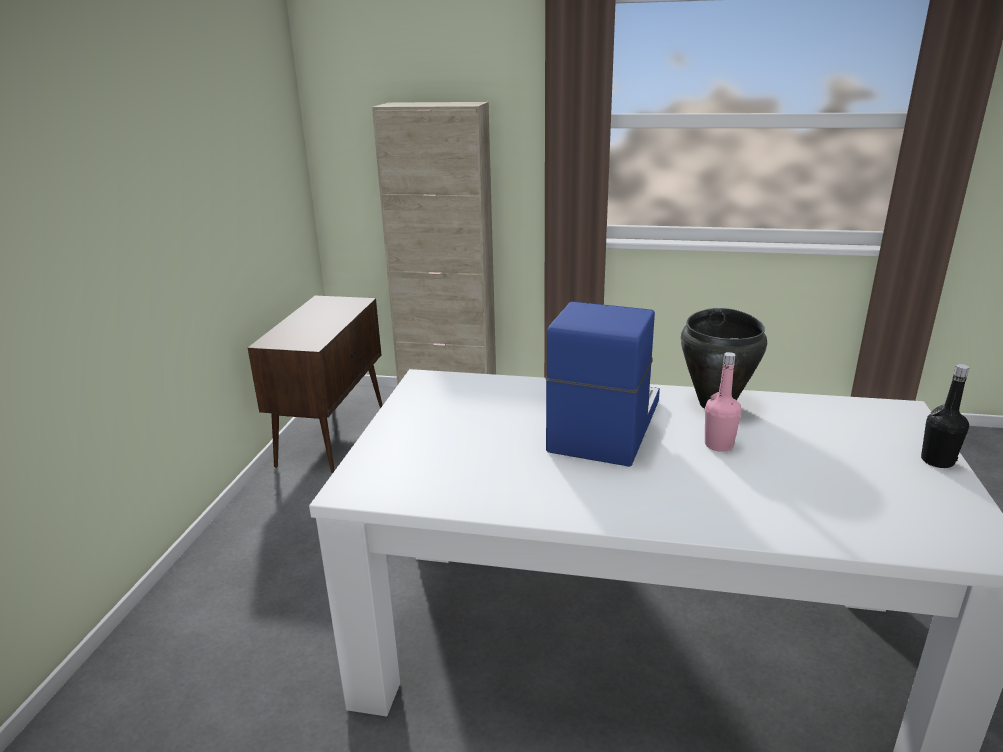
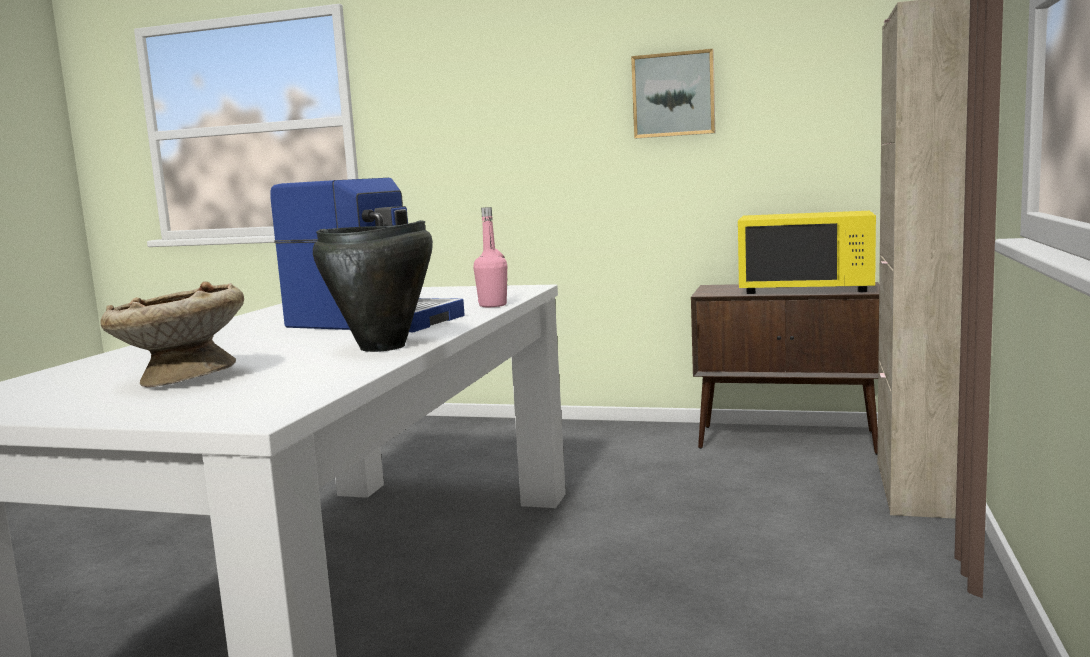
camera: 95 degrees right, 15 degrees down
(189, 164) = (674, 95): none -> picture
(323, 315) = (806, 288): none -> yellow microwave
(718, 445) = (286, 346): pink bottle -> pink bottle (493, 305)
(845, 460) = (182, 379): none -> beige bowl
(937, 461) = (105, 412): black bottle -> none

